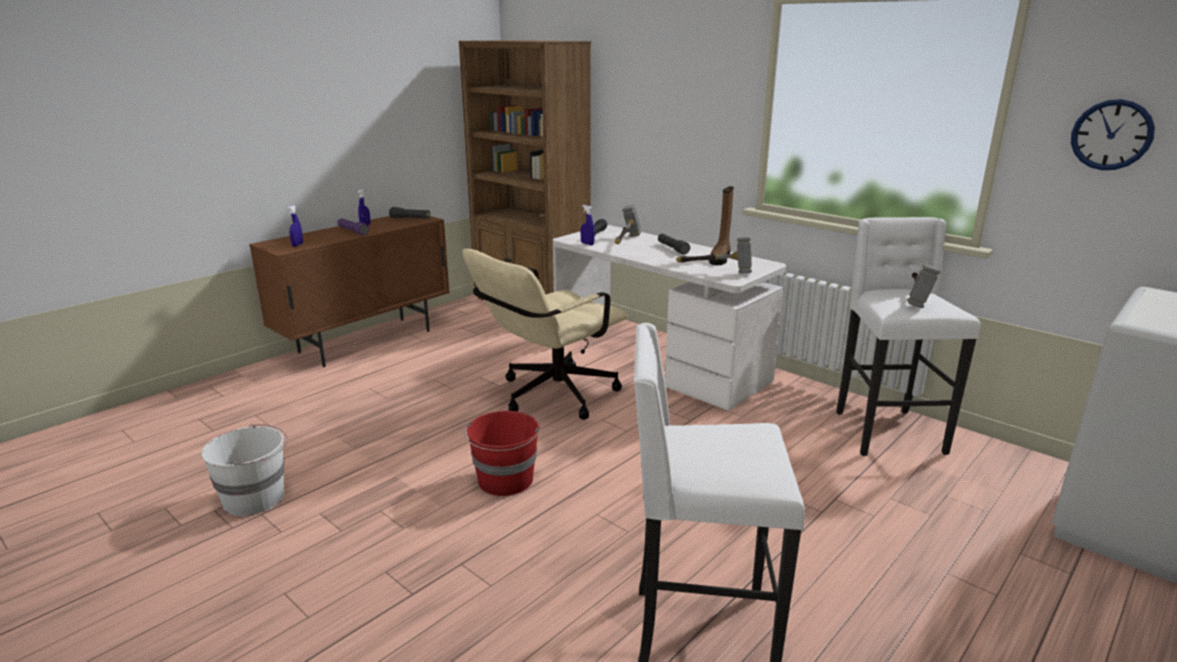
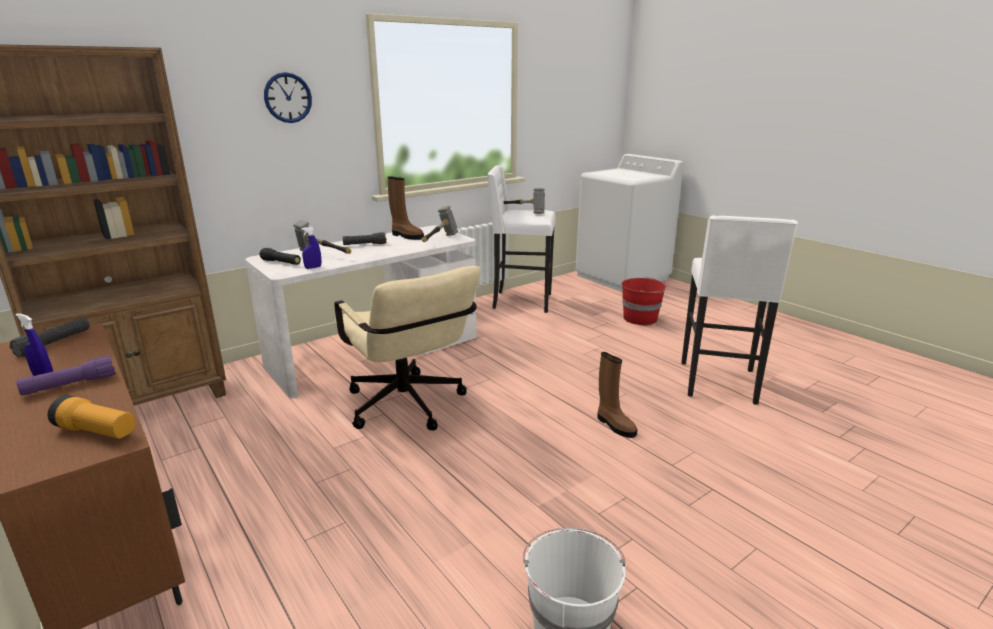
camera: 80 degrees left, 0 degrees up
(297, 245) = (97, 431): blue spray bottle -> flashlight
(505, 481) = (556, 439): red bucket -> red bucket (641, 318)
(542, 521) = (614, 425): none -> brown boot
(1111, 135) = (555, 102): wall clock -> wall clock (288, 98)

